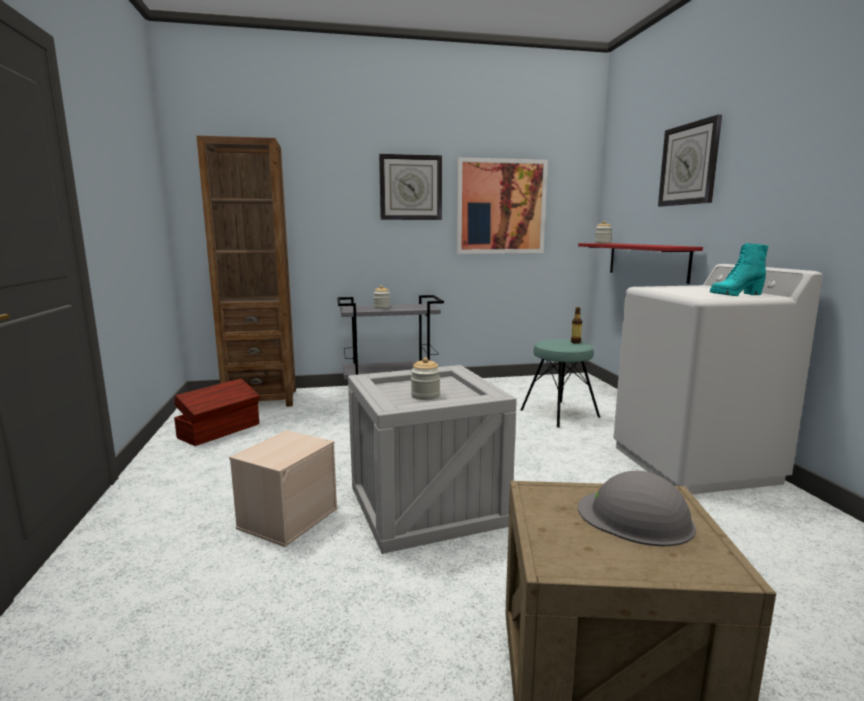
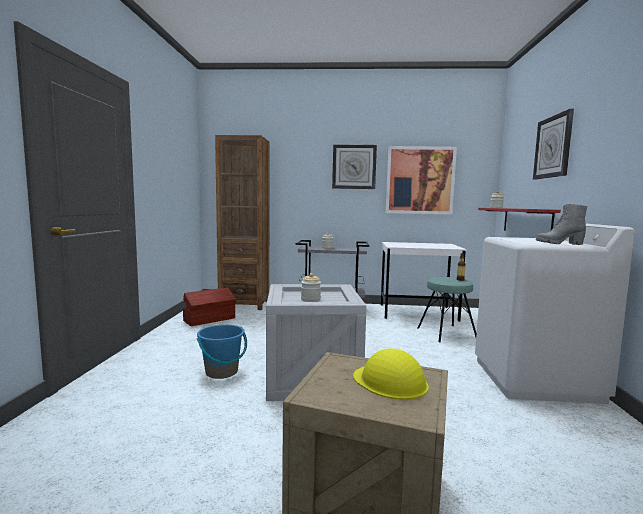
camera: 15 degrees right, 5 degrees down
(288, 517) = (222, 372): beige storage box -> blue bucket
(508, 387) = (418, 312): none -> white desk
(635, 517) = (390, 381): grey hard hat -> yellow hard hat
(735, 295) = (558, 244): turquoise boot -> grey boot

